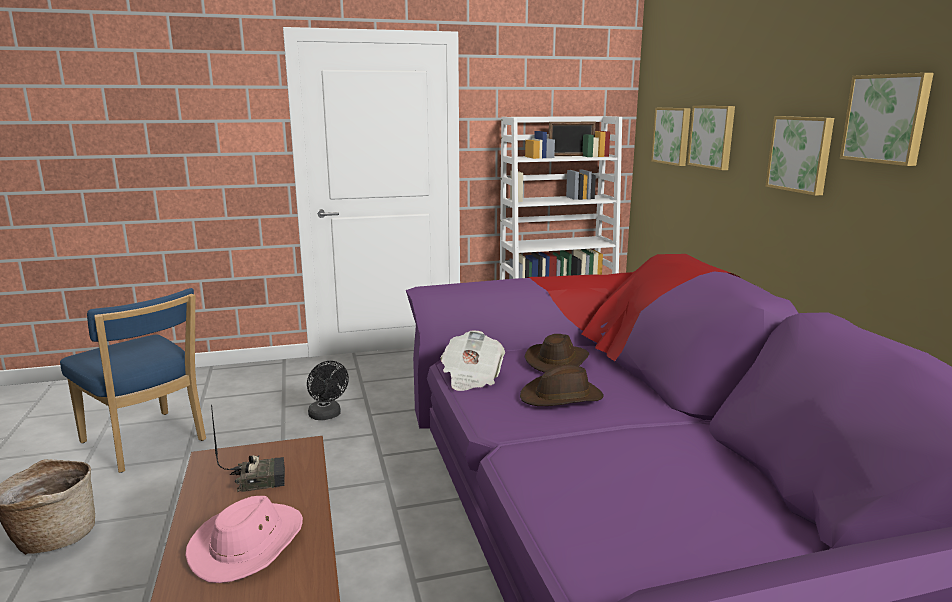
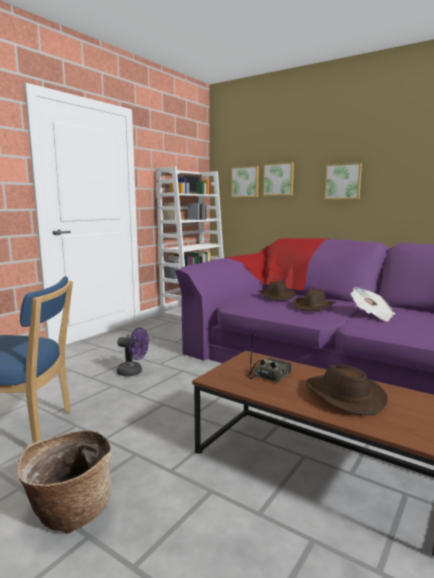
camera: 40 degrees left, 5 degrees down
(248, 544) = (343, 396): pink hat -> brown hat
(327, 416) = (133, 372): black fan -> purple fan
(471, 377) = (258, 309): newspaper -> newspaper (372, 315)
(887, 119) = (392, 160): picture -> none

